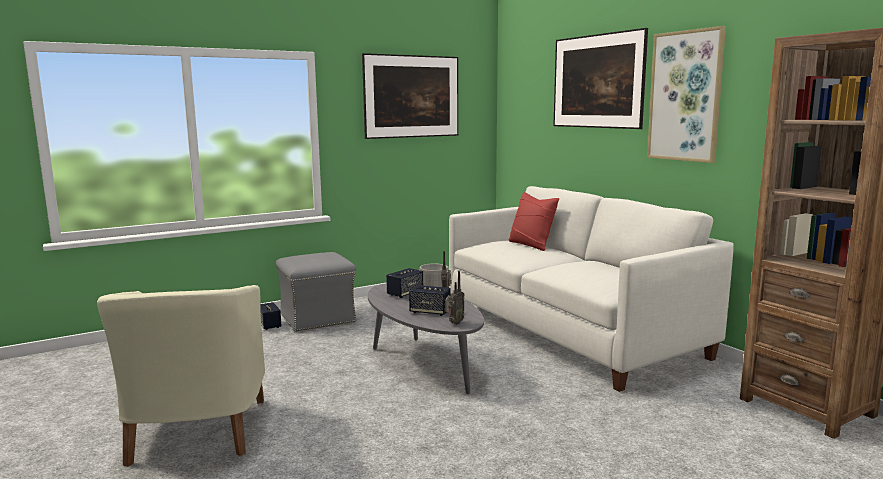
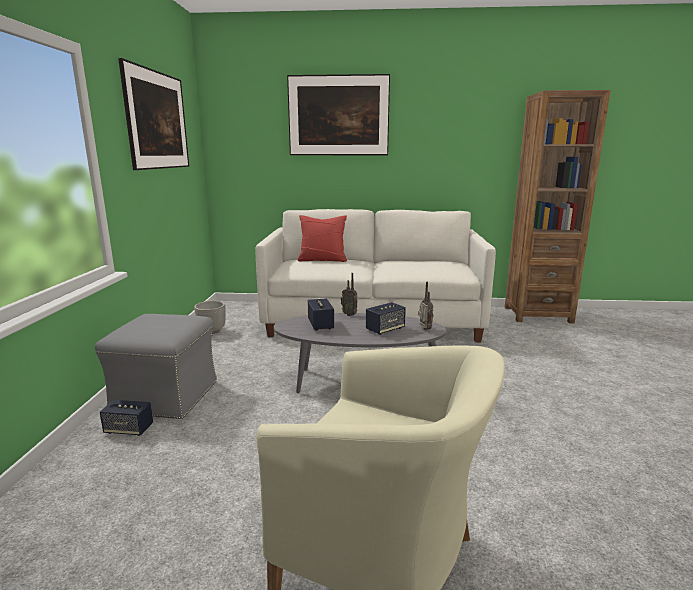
camera: 55 degrees left, 5 degrees up
(685, 96) = (426, 130): picture -> none

